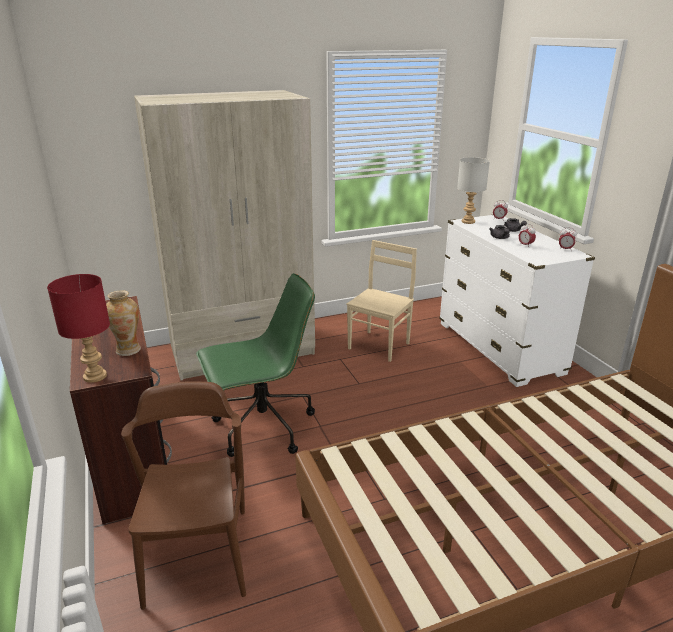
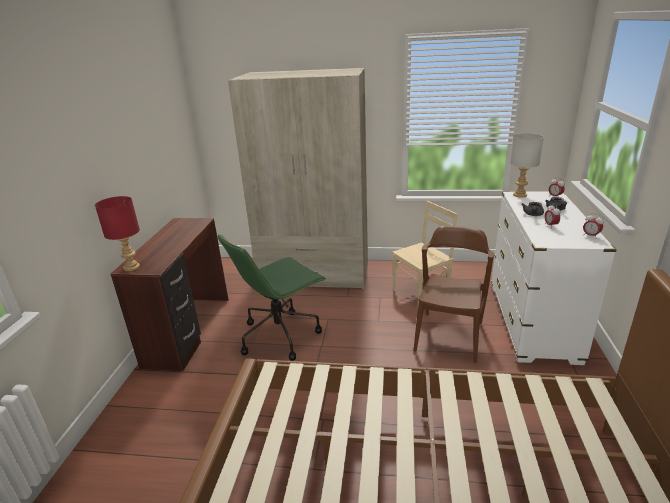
camera: 30 degrees right, 0 degrees up
(128, 350) = (167, 254): vase -> none
(198, 555) = (171, 410): brown chair -> brown chair (449, 336)
(262, 428) = (280, 335): green office chair -> green office chair turned 135 degrees clockwise

